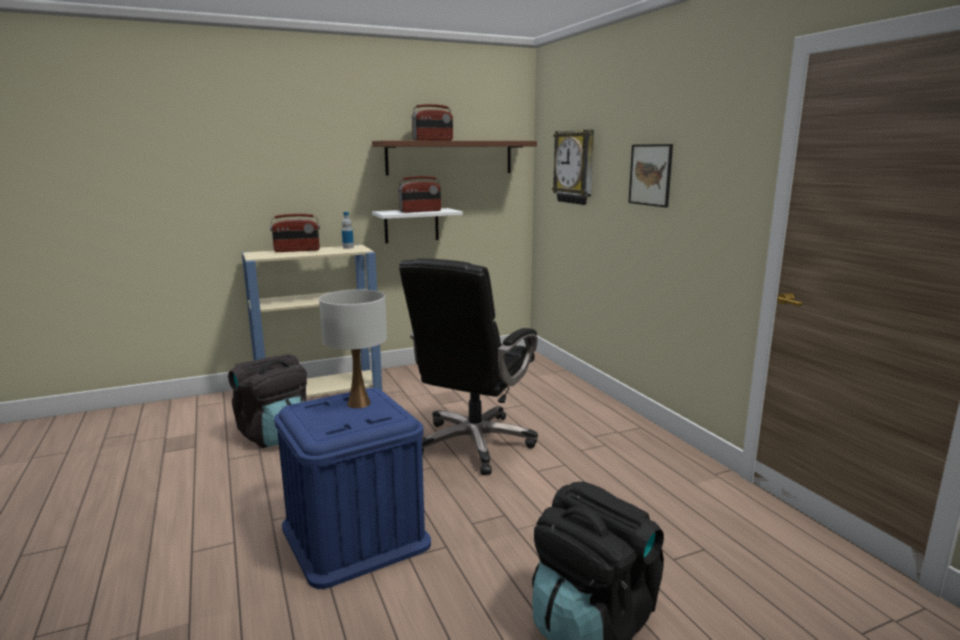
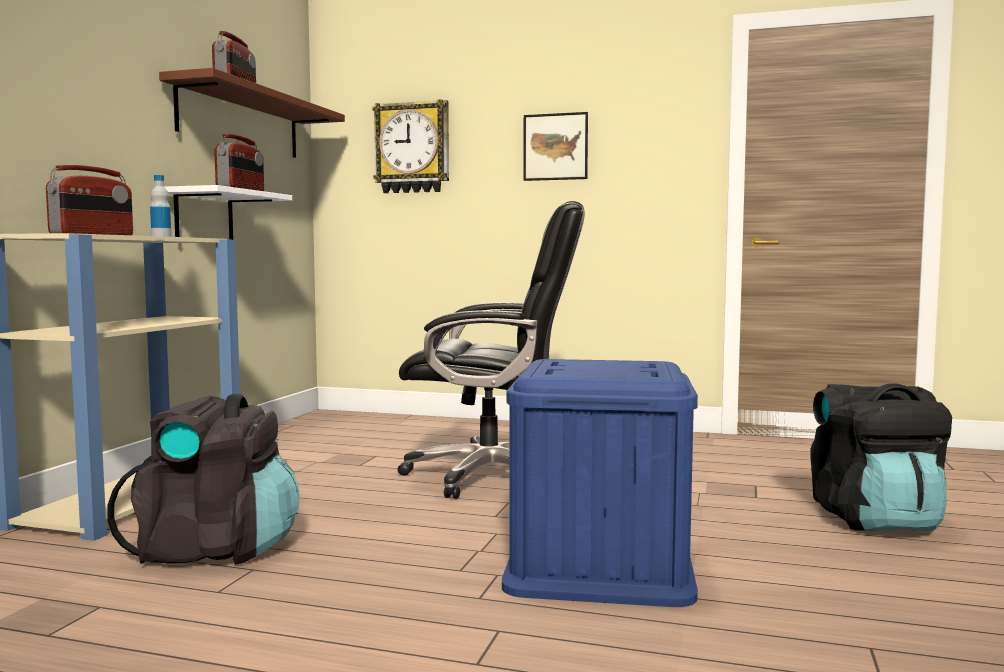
camera: 50 degrees left, 10 degrees down
(358, 403) = (585, 363): white table lamp -> none
(473, 443) = (492, 477): black office chair -> black office chair turned 60 degrees counterclockwise

